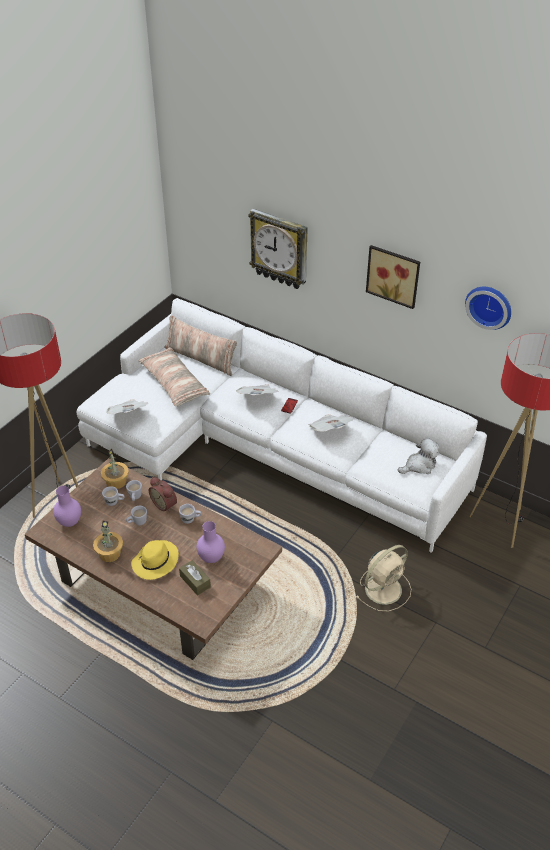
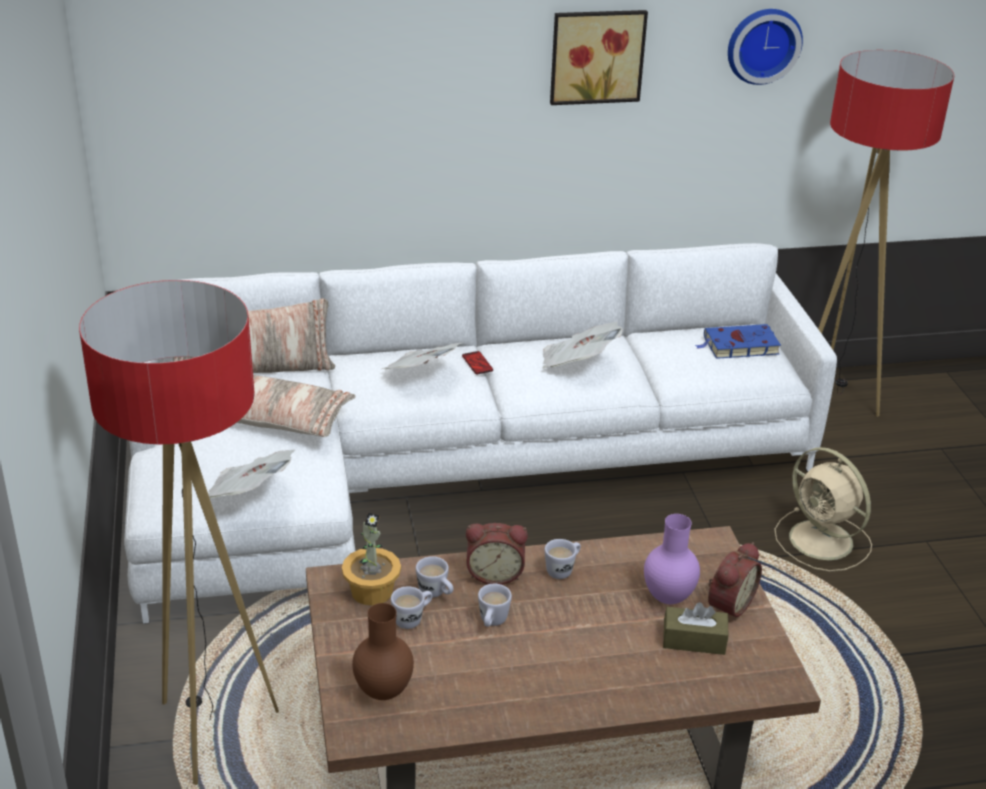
camera: 45 degrees left, 10 degrees down
(69, 523) = (383, 693): purple vase -> brown vase
(110, 553) = (516, 689): potted plant -> none
(155, 562) = (602, 655): yellow hat -> none
(229, 577) = (727, 605): none -> alarm clock
(280, 249) = (365, 92): wall clock -> none
(384, 588) = (823, 541): beige fan -> beige fan turned 135 degrees clockwise
(419, 465) = (738, 346): plush toy -> blue book

